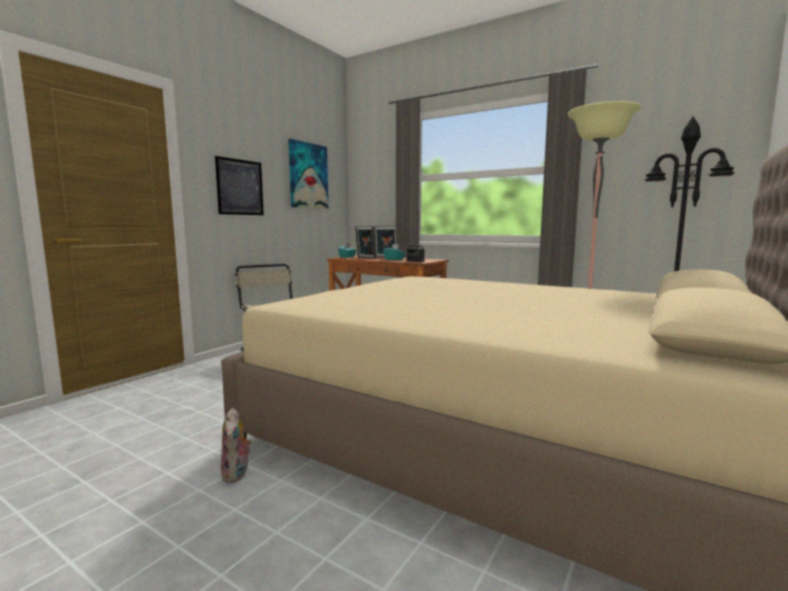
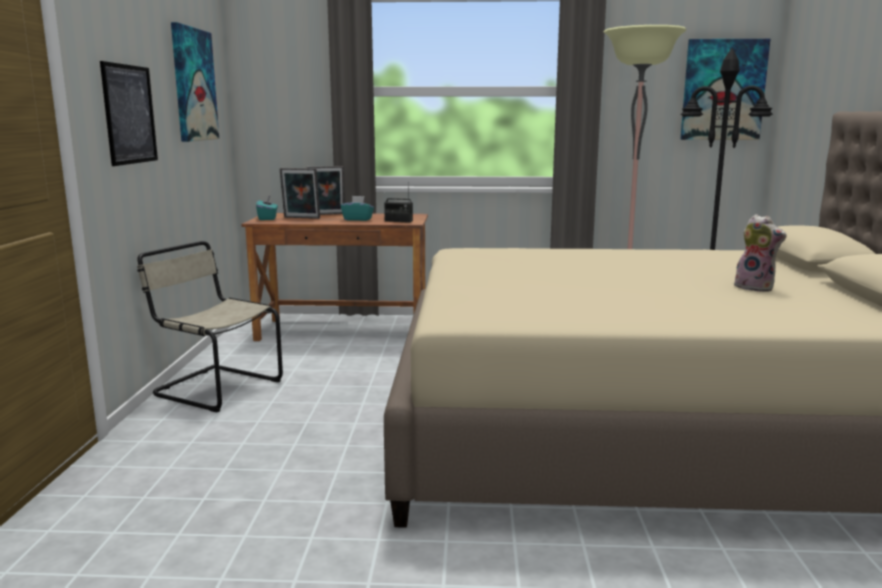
camera: 30 degrees left, 5 degrees up
(237, 474) = (457, 554): plush toy -> plush toy (756, 287)
(704, 158) = (723, 90): none -> picture

